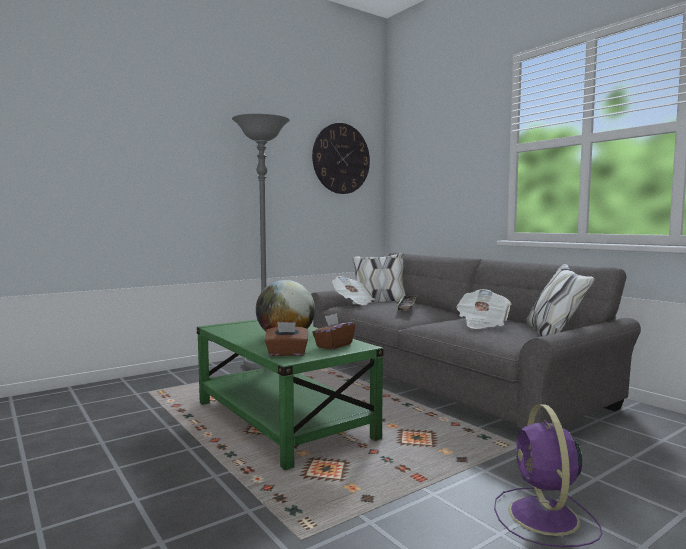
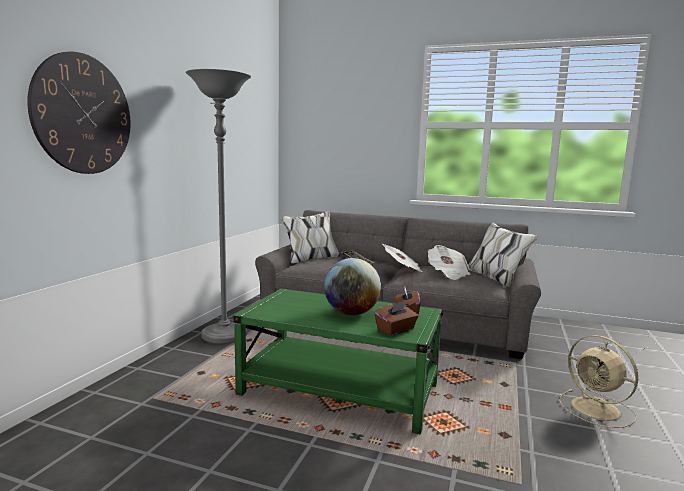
camera: 35 degrees left, 5 degrees up
(341, 158) = (252, 116): wall clock -> wall clock (83, 114)
(353, 302) = (304, 262): newspaper -> newspaper (402, 269)
(544, 518) = (597, 409): purple fan -> beige fan

